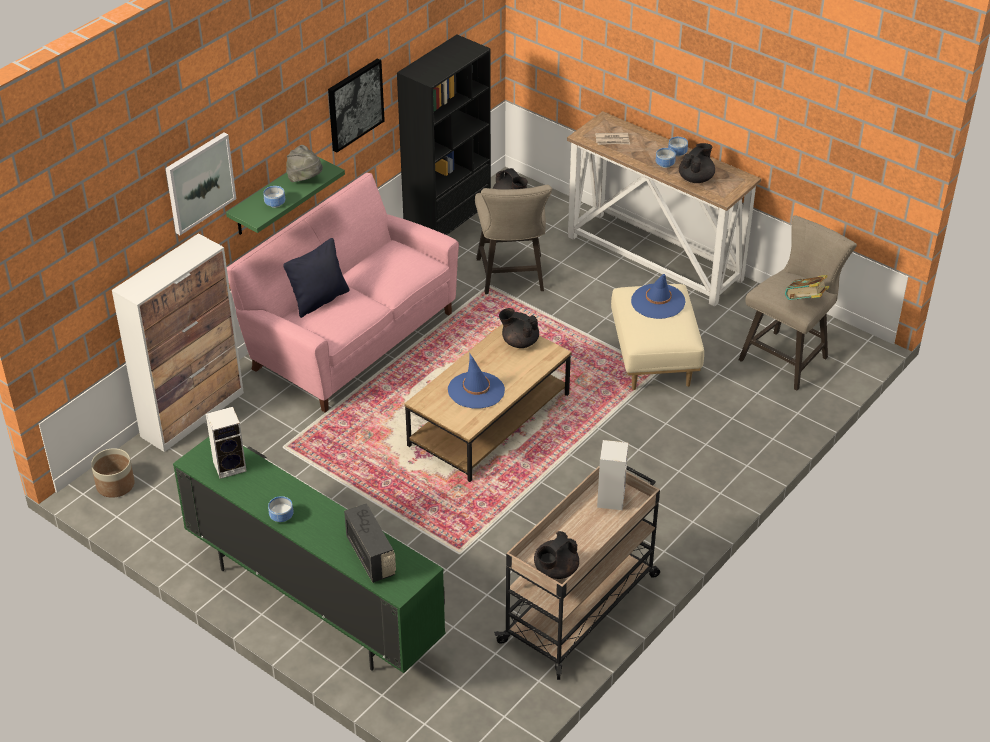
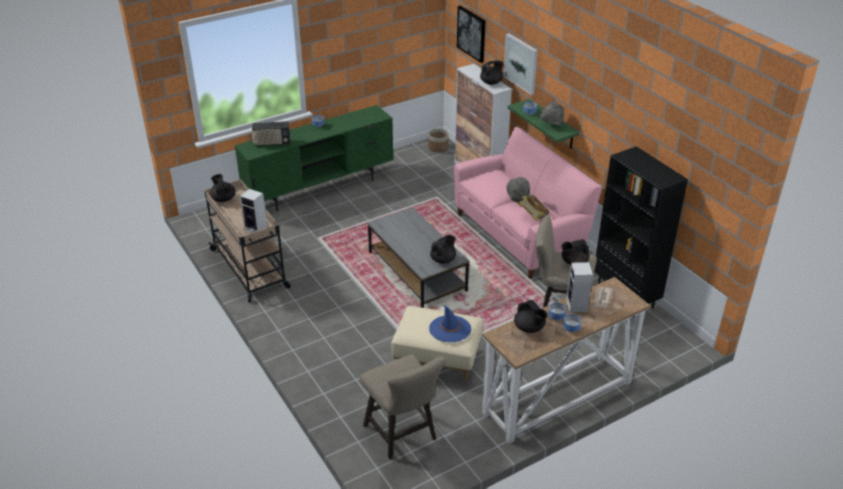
camera: 110 degrees right, 5 degrees down
(183, 256) = (491, 82): none -> black teapot
(231, 466) = (363, 117): speaker -> speaker (577, 306)
(319, 300) = (505, 179): black pillow -> none
(355, 104) = (610, 134): picture -> picture (472, 33)
(369, 279) = (517, 198): none -> grey hat
(476, 390) = (407, 233): blue hat -> none
(489, 420) = (417, 271): brown coffee table -> grey coffee table
(805, 302) = (379, 375): book -> book (533, 216)

